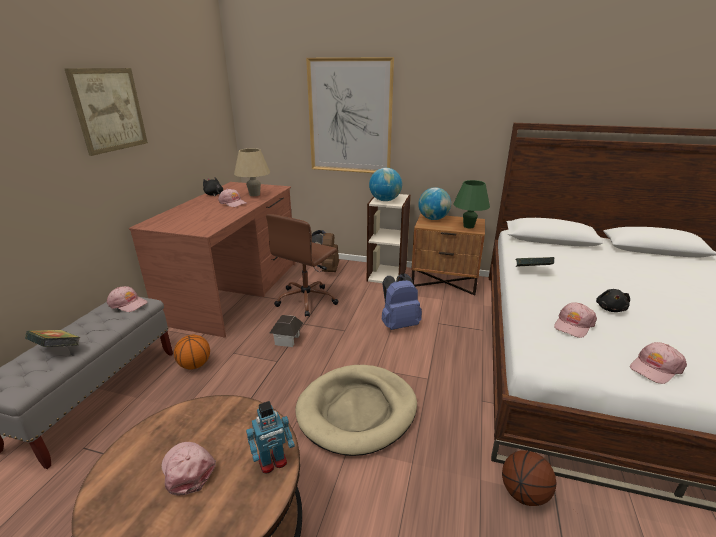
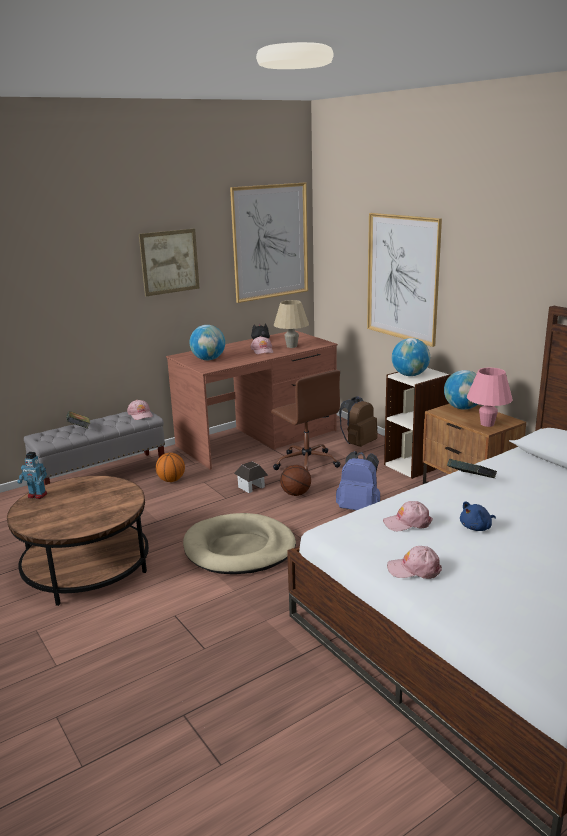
camera: 40 degrees right, 5 degrees down
(187, 469) = (74, 503): pink cap -> none
(189, 221) = (208, 359): none -> globe
(200, 91) = (270, 242): none -> picture
(273, 462) = (112, 516): toy robot -> toy robot (37, 495)
(307, 300) = (306, 463): brown office chair -> brown office chair turned 105 degrees counterclockwise
(468, 226) = (487, 424): green table lamp -> pink table lamp
(524, 493) = (284, 640): basketball -> basketball (296, 494)
(610, 308) = (477, 527): black plush toy -> blue plush toy

